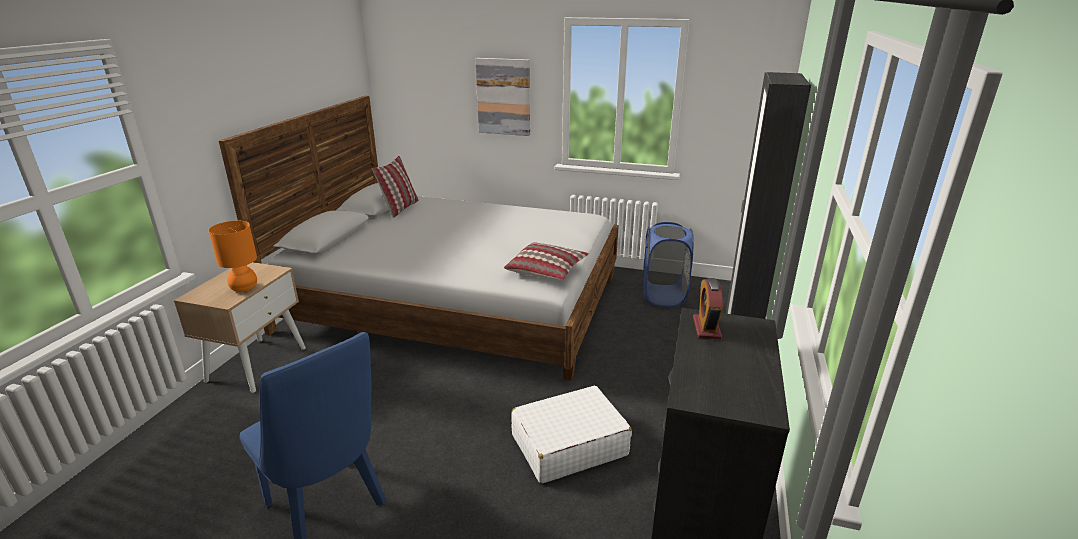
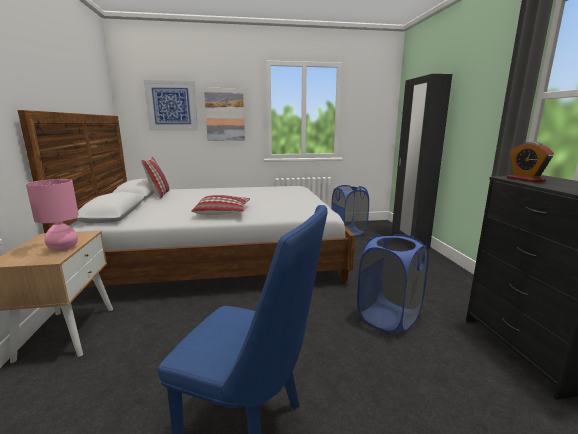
camera: 25 degrees left, 10 degrees down
(244, 288) = (63, 248): orange table lamp -> pink table lamp
(435, 81) = (171, 106): none -> picture
(547, 270) = (312, 207): pillow -> pillow (223, 212)
(568, 445) = (389, 317): white suitcase -> blue laundry basket

